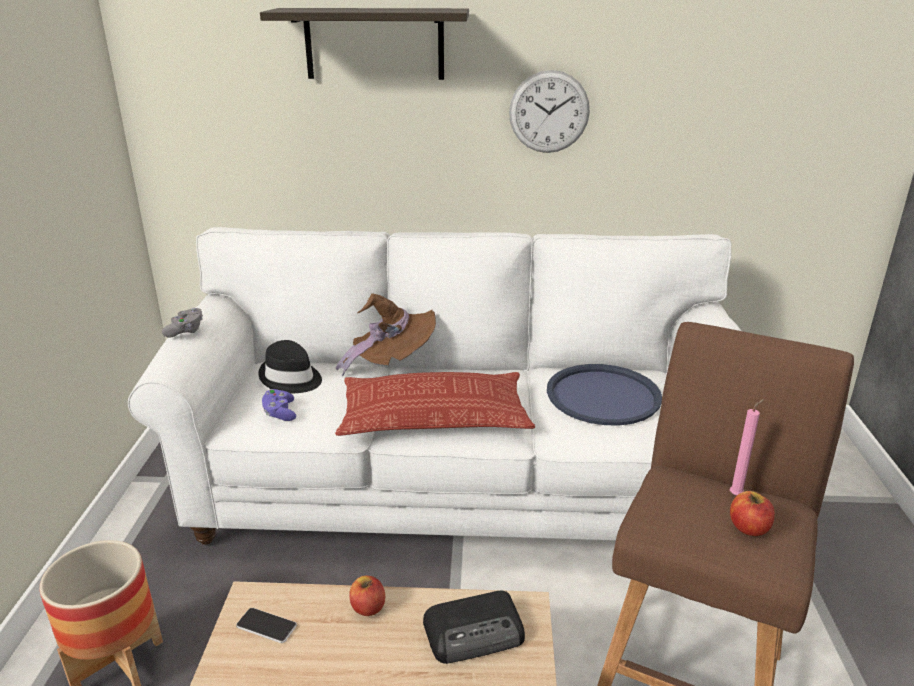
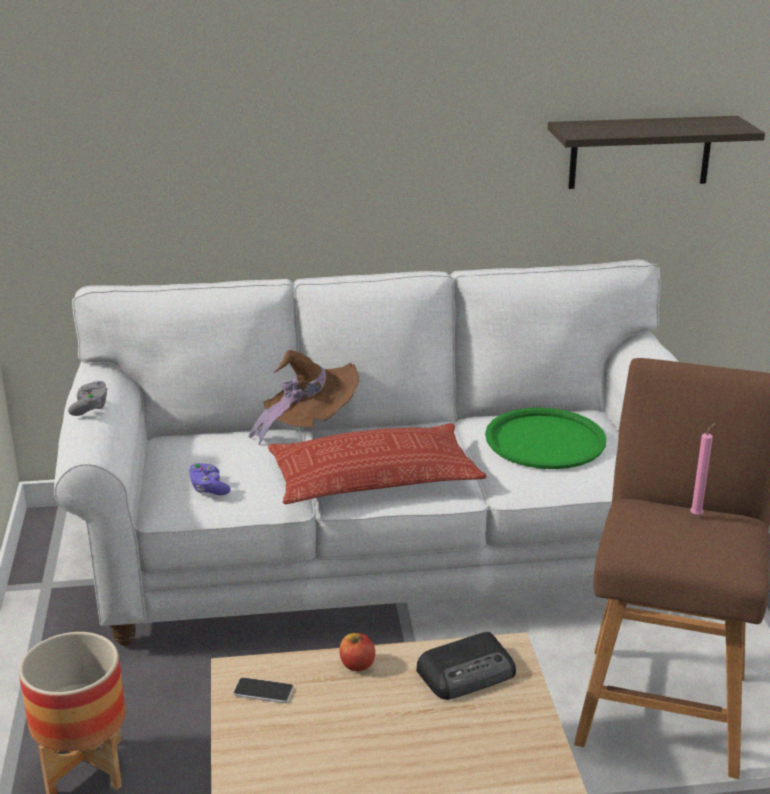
camera: 10 degrees left, 0 degrees up
(291, 379) = (202, 452): black hat -> none
(374, 44) = (268, 74): shelf -> shelf (640, 152)
(549, 112) = (459, 138): wall clock -> none
(603, 396) = (545, 440): blue tray -> green tray
(749, 528) = (711, 540): apple -> none

